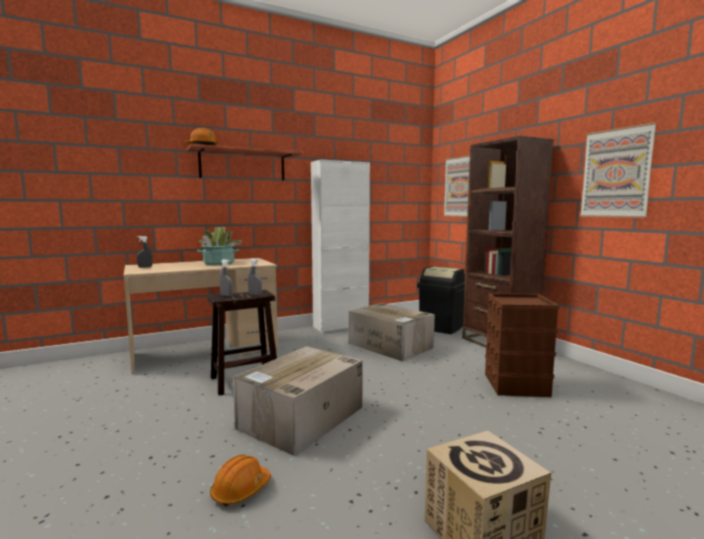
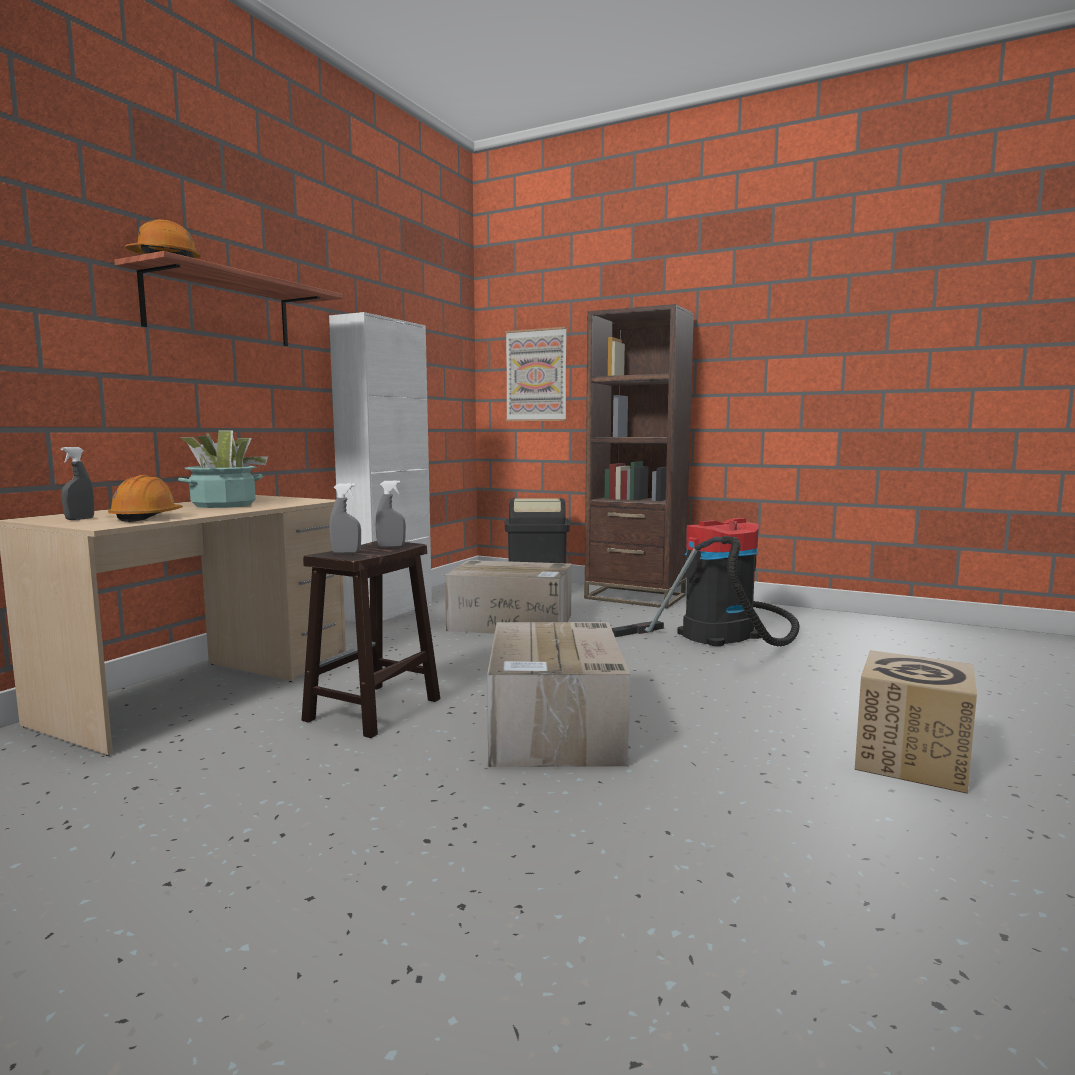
camera: 35 degrees left, 0 degrees up
(241, 490) = (635, 820): orange hard hat -> orange hard hat (147, 518)
(515, 385) = (723, 634): brown storage box -> vacuum cleaner
(616, 173) = (778, 361): picture -> none

